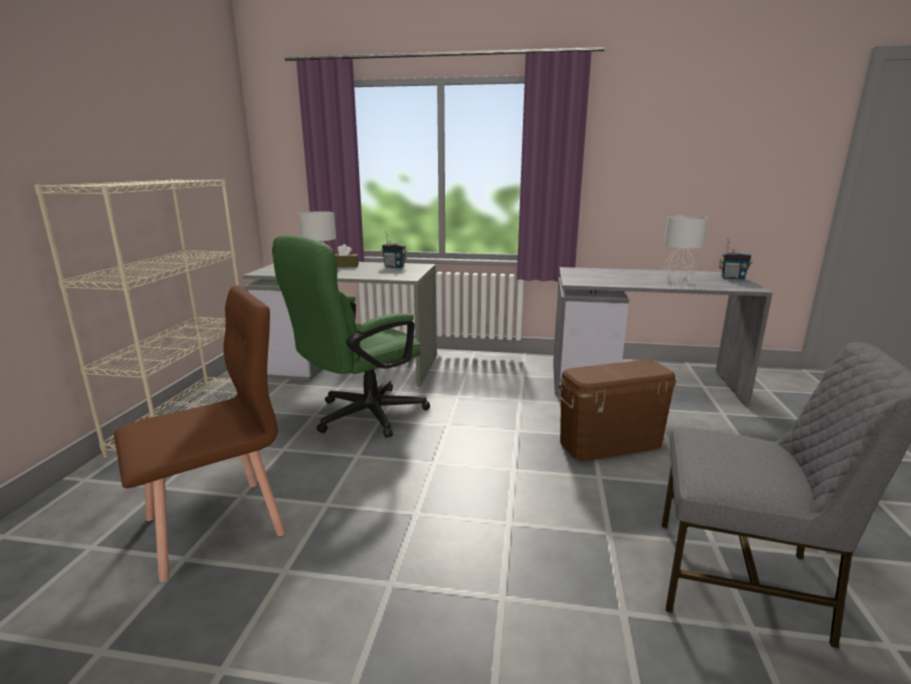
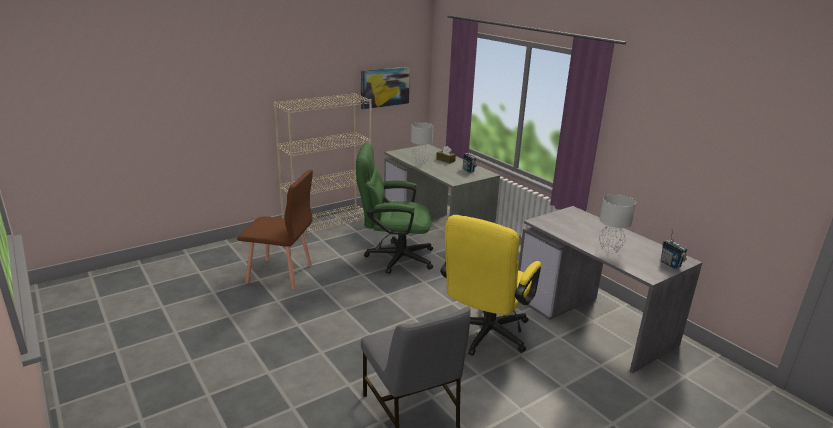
camera: 45 degrees right, 5 degrees up
(205, 174) = (384, 87): none -> picture
(610, 444) = (485, 336): brown storage box -> yellow office chair

